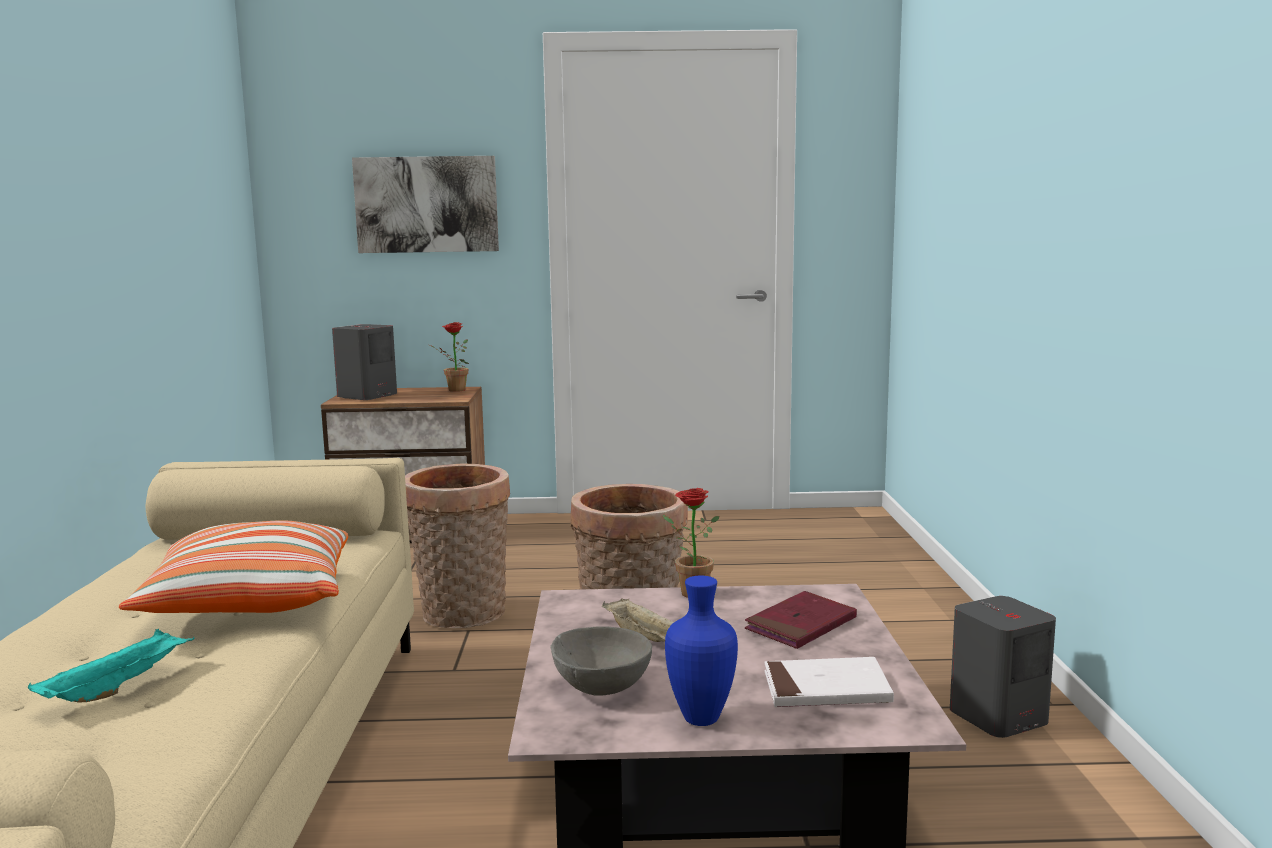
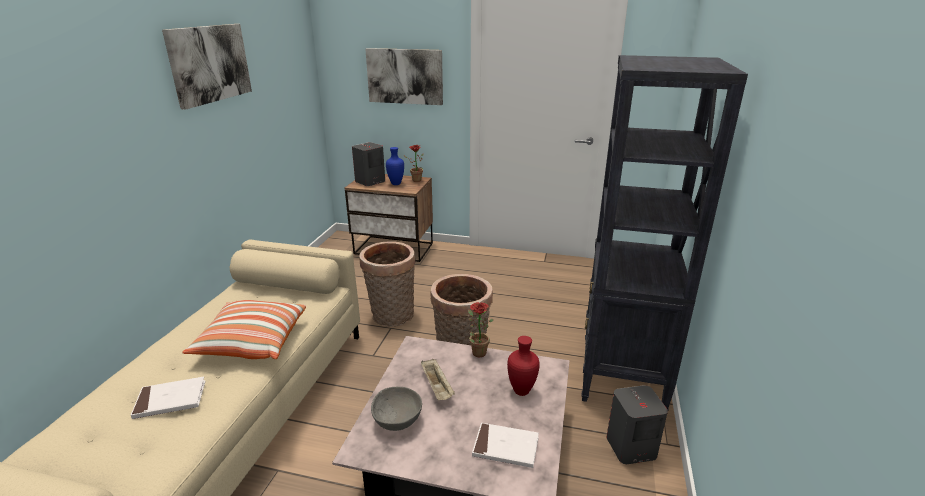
camera: 15 degrees right, 15 degrees up
(100, 126) = (209, 64): none -> picture
(118, 687) = (170, 400): turquoise tray -> white book
(703, 719) = (432, 457): blue vase -> blue vase (396, 184)
(801, 625) = (520, 391): red book -> red vase
(923, 635) = (621, 375): none -> black bookcase

